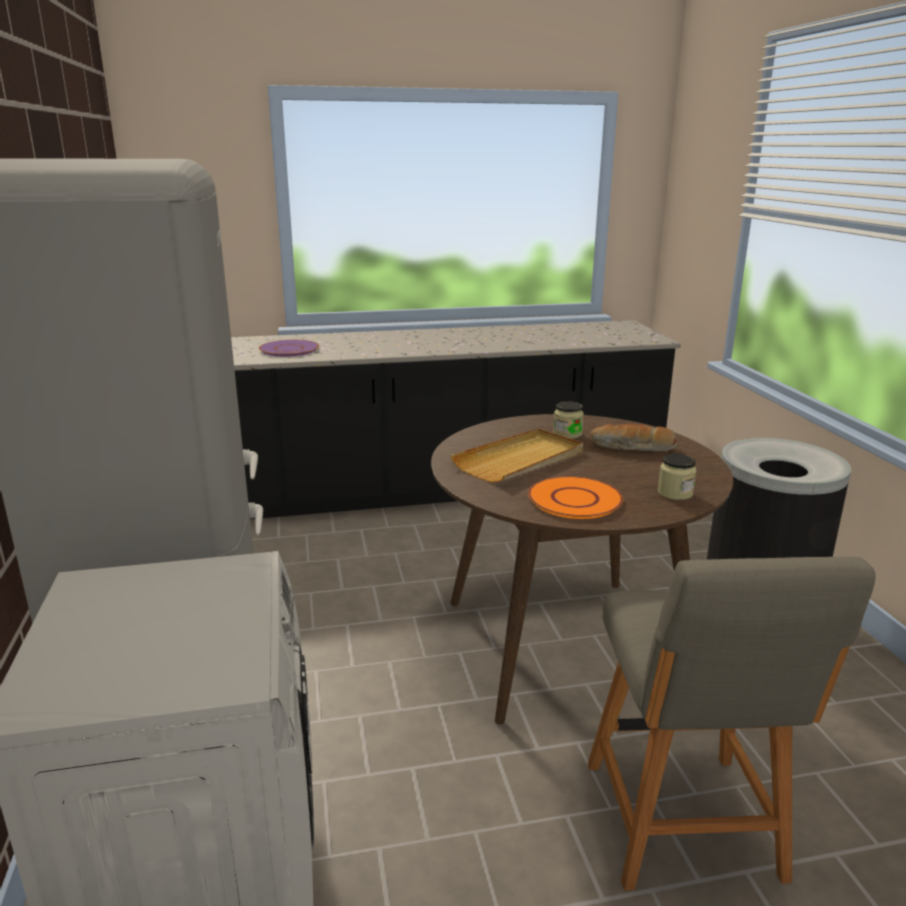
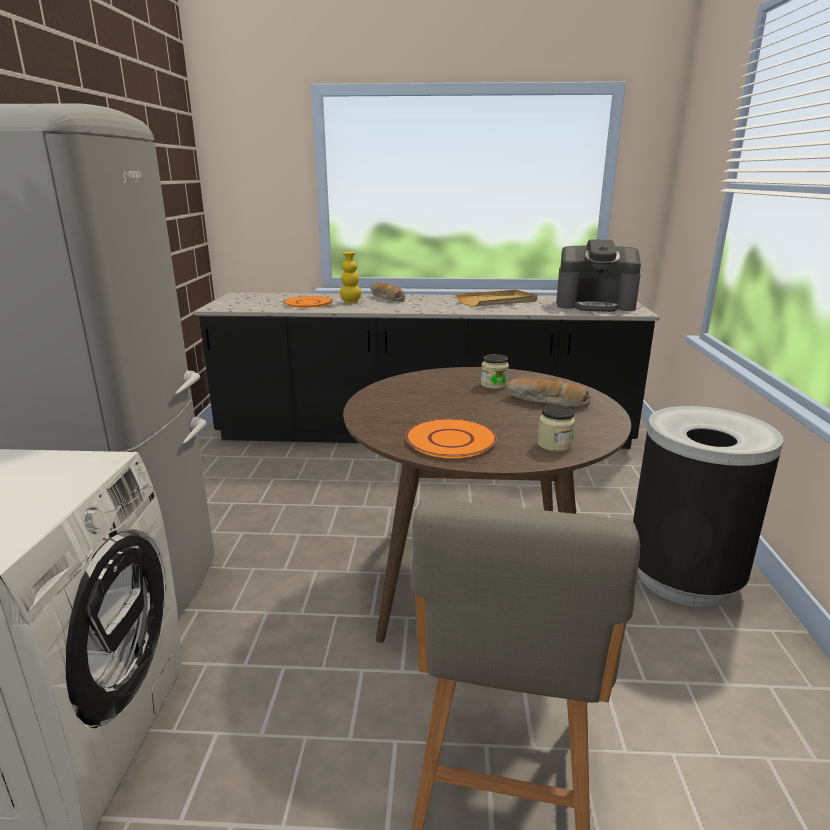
camera: 15 degrees right, 0 degrees up
(289, 349) = (308, 303): purple plate -> orange plate
(339, 345) = (350, 302): none -> yellow vase
(376, 337) = (386, 298): none -> bread
(520, 460) = (430, 402): beige tray -> beige tray (497, 301)
(608, 333) = (595, 305): none -> coffee machine

